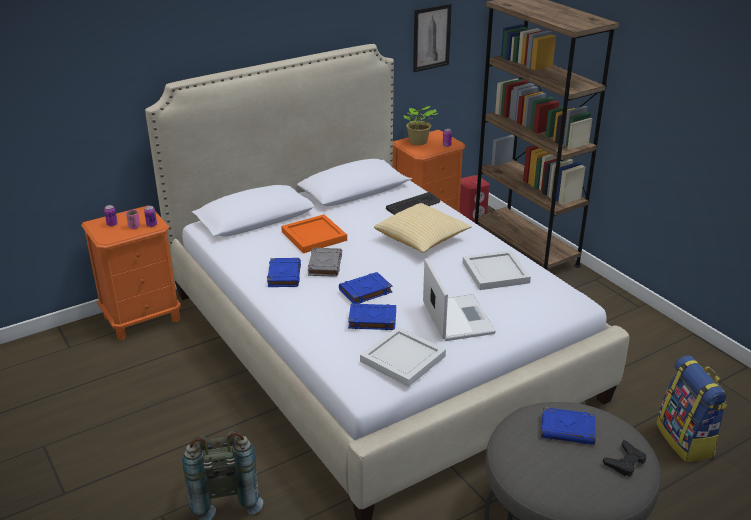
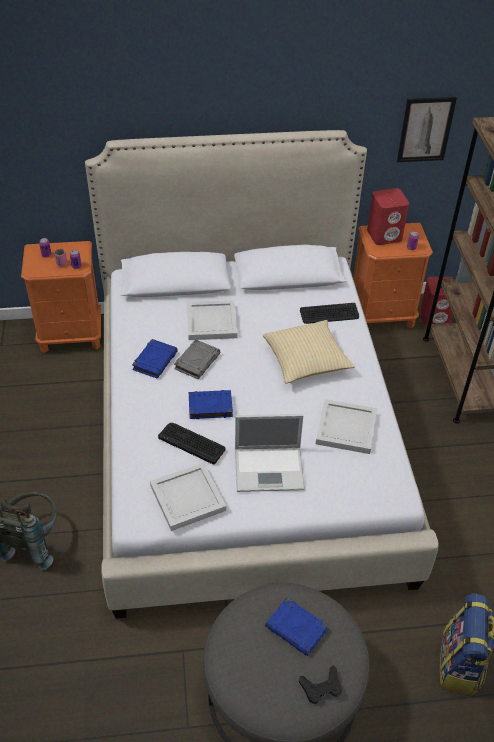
camera: 25 degrees right, 15 degrees up
(315, 236) = (212, 323): orange tray -> white tray
(372, 320) = (192, 443): blue book -> keyboard
(418, 142) = (384, 235): potted plant -> red speaker
(457, 317) = (270, 469): laptop -> laptop turned 75 degrees clockwise

